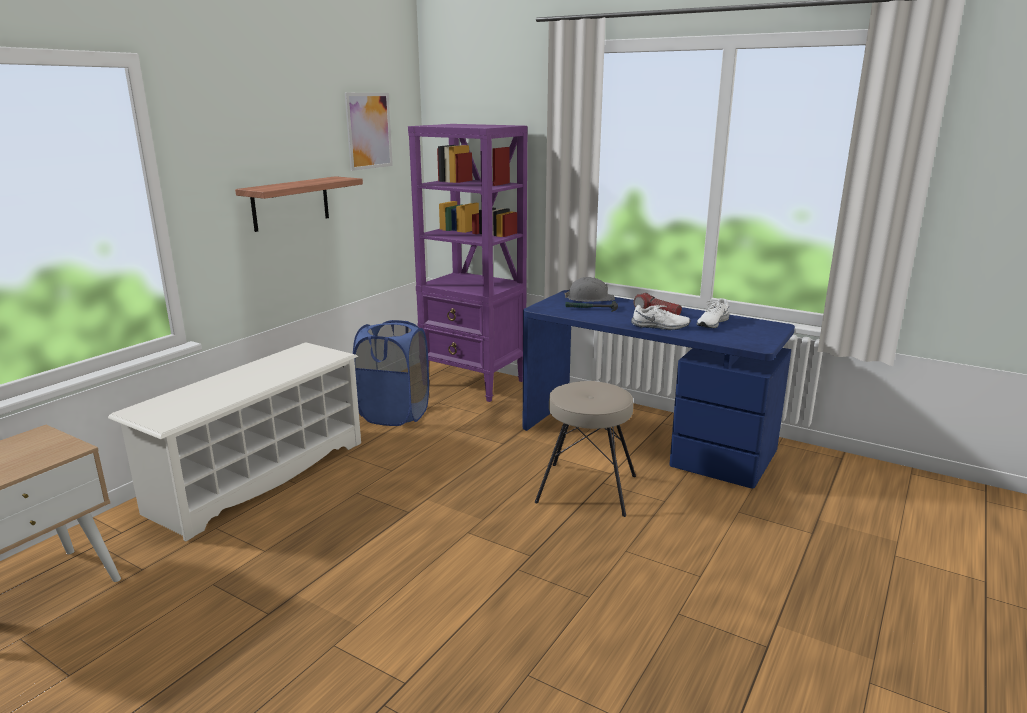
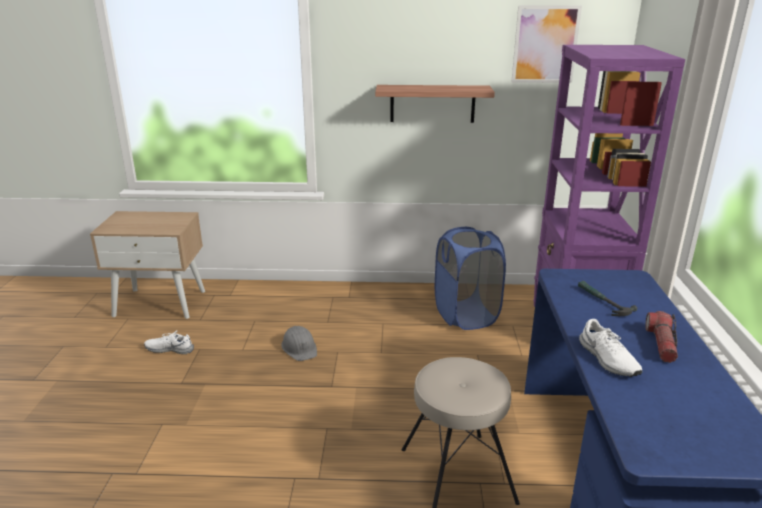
camera: 60 degrees right, 5 degrees up
(259, 476) = (323, 305): white shoe rack -> none
(590, 298) = (636, 291): grey hard hat -> grey hard hat (299, 348)
(711, 323) = (683, 395): white shoe -> white shoe (170, 349)

